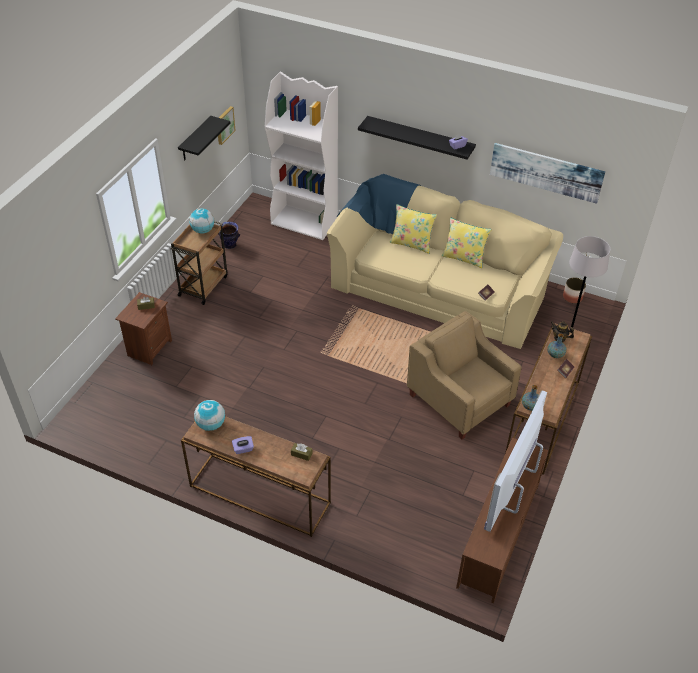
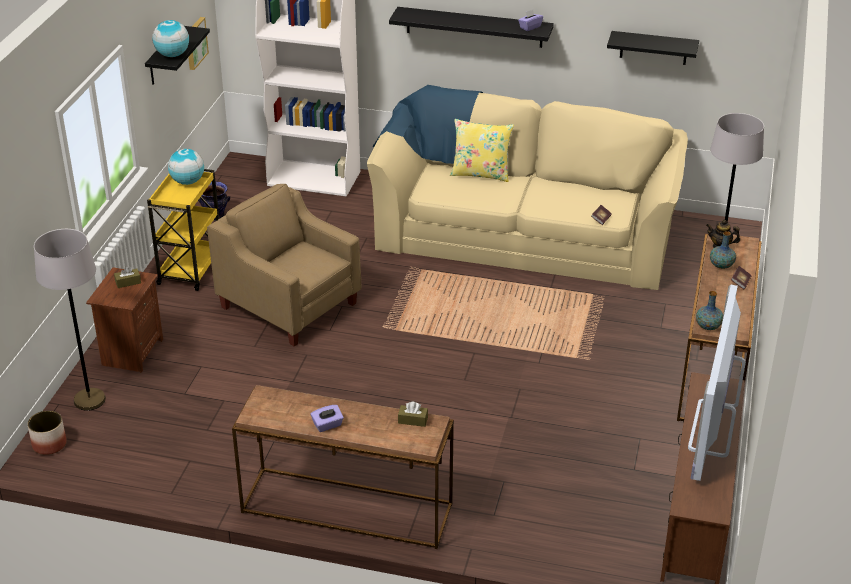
camera: 10 degrees left, 10 degrees down
(113, 382) = (89, 400): none -> grey floor lamp
(203, 285) = (191, 268): brown cart -> yellow cart
(211, 425) = (272, 403): globe -> globe (172, 55)
(459, 400) = (594, 359): beige armchair -> beige armchair (289, 305)
(464, 257) = (557, 181): yellow pillow -> none
(546, 172) = (653, 48): picture -> black shelf
(572, 297) = (708, 223): planter -> planter (50, 444)

